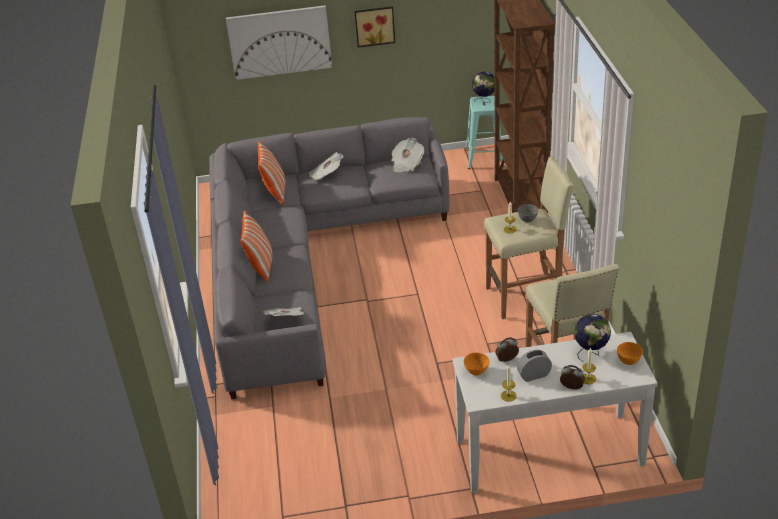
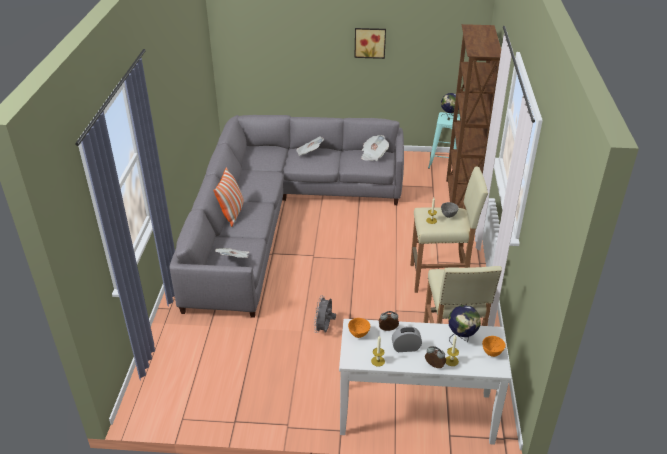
camera: 10 degrees right, 0 degrees up
(275, 192) = (266, 158): pillow -> none
(280, 42) = (294, 44): picture -> none
(411, 381) = (324, 328): none -> grey fan

